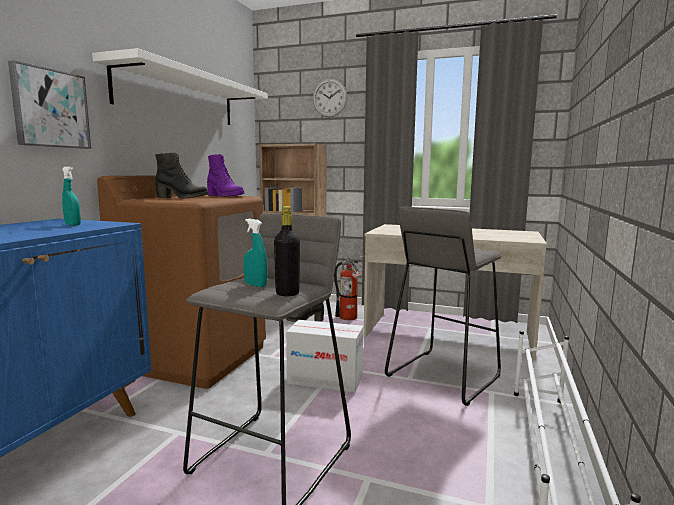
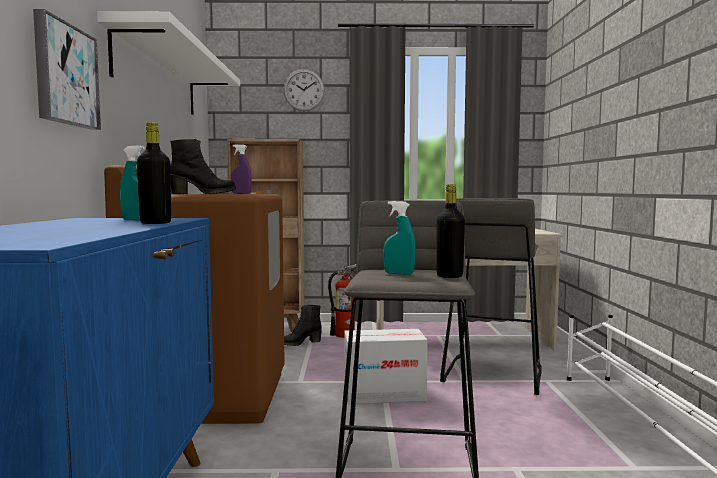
camera: 20 degrees left, 5 degrees down
(60, 231) = (155, 223): none -> black bottle
(224, 196) = (241, 193): purple boot -> purple spray bottle

